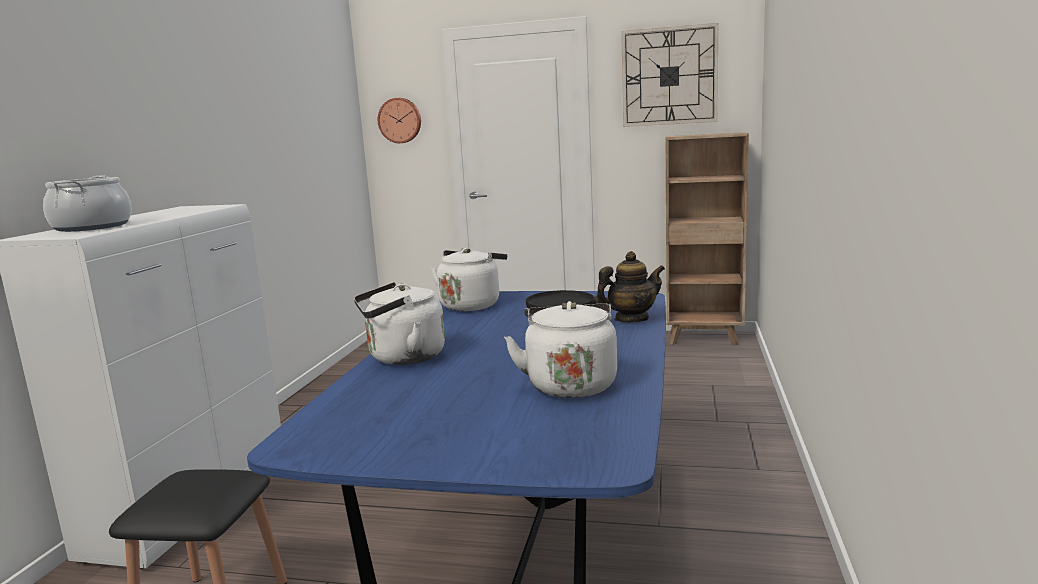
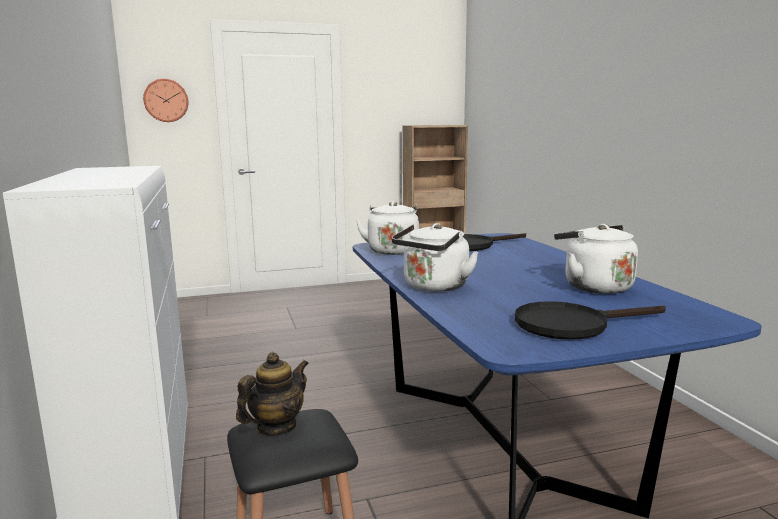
camera: 30 degrees left, 0 degrees up
(91, 227) = (82, 180): cooking pot -> none
(419, 431) = (572, 325): none -> black frying pan
(631, 319) = (533, 249): teapot -> teapot (276, 427)
(669, 76) = (402, 79): wall clock -> none

